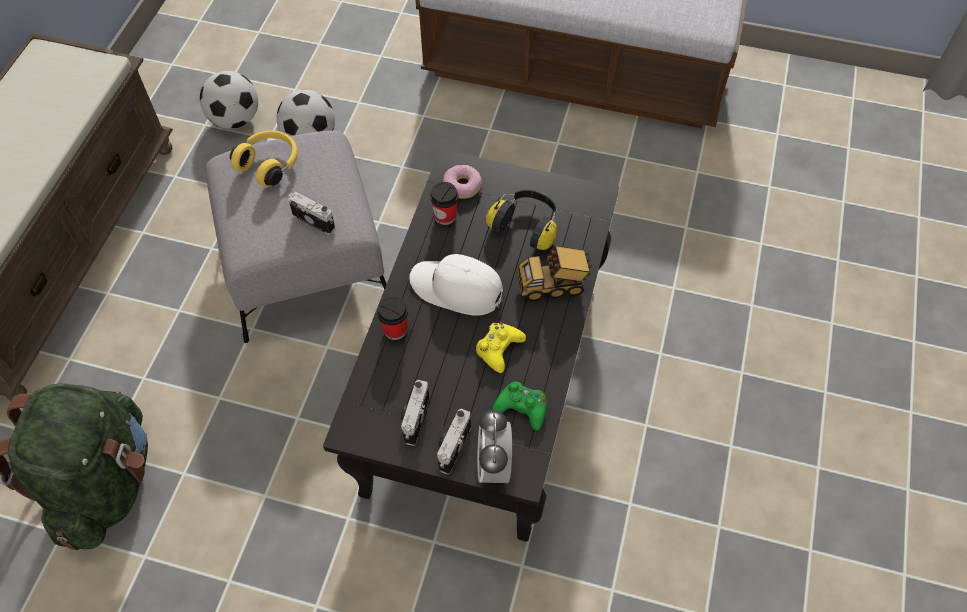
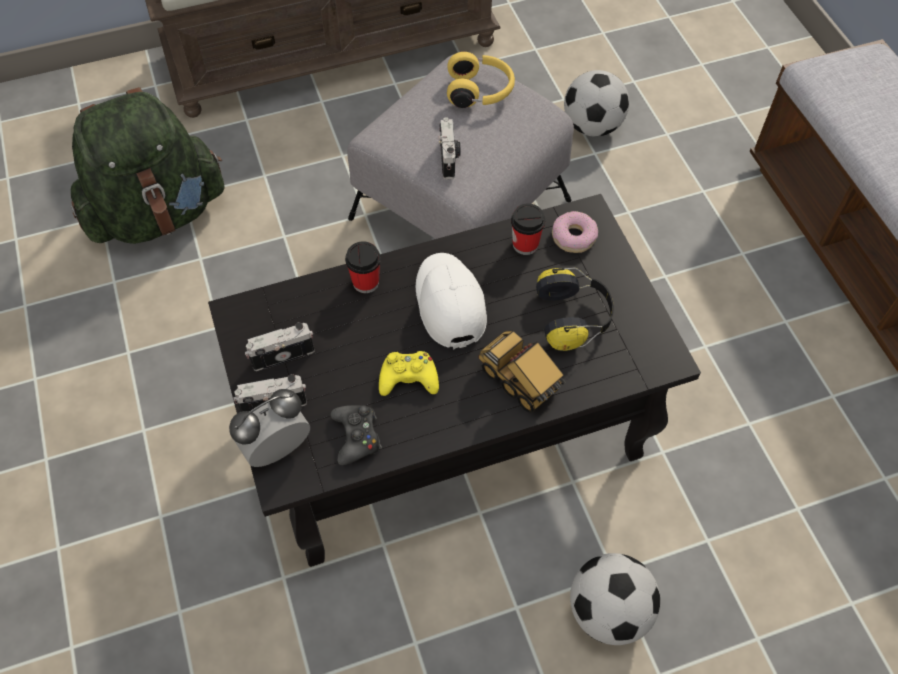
camera: 55 degrees right, 0 degrees up
(235, 119) = (560, 64): football -> football (608, 611)
(522, 408) = (357, 437): green game controller -> black game controller

